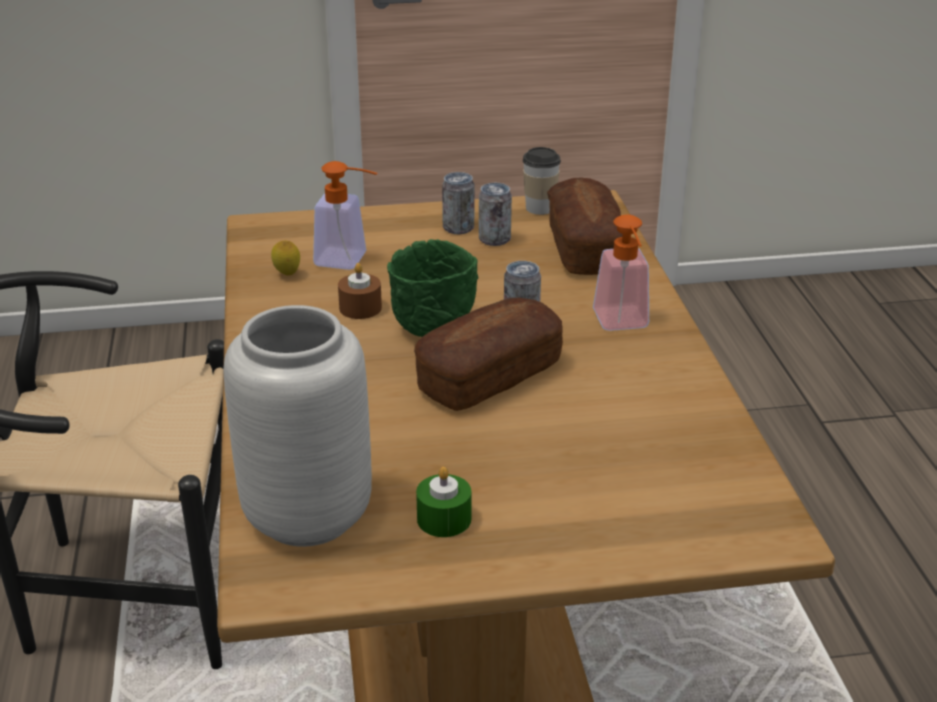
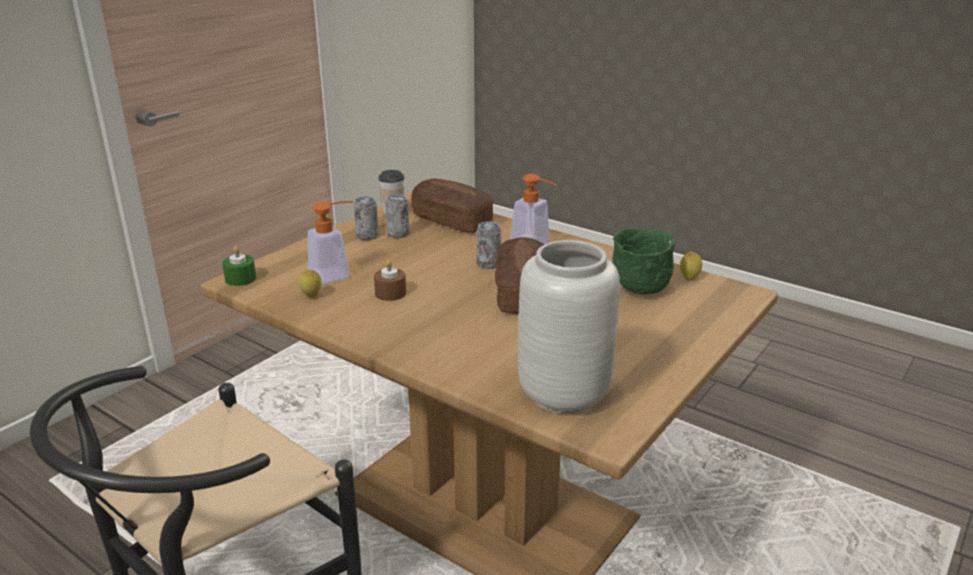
camera: 45 degrees left, 5 degrees down
(435, 328) = (450, 284): green bowl -> green bowl (641, 288)
(444, 519) = (624, 359): green candle -> green candle (240, 279)
(735, 470) = (689, 278): none -> lemon

